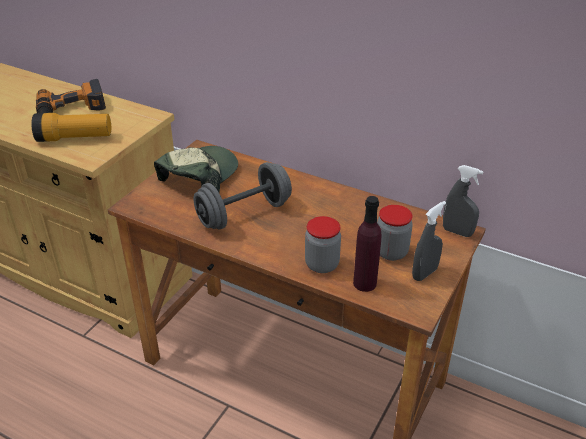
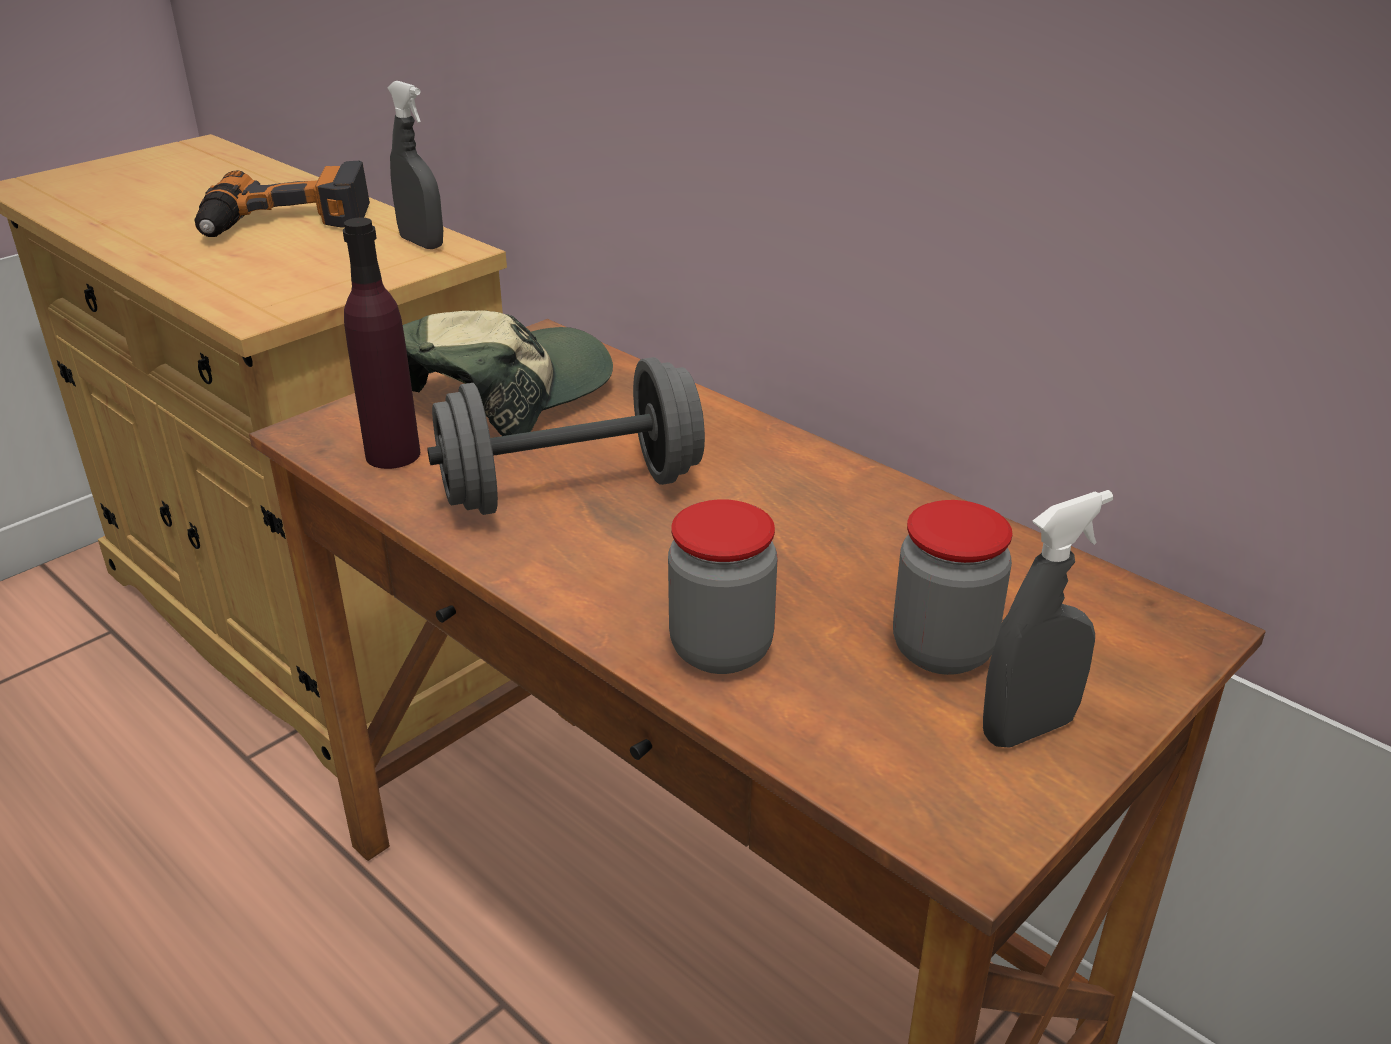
camera: 15 degrees right, 5 degrees down
(75, 138) = (252, 272): flashlight -> none
(365, 283) = (827, 724): purple bottle -> purple bottle (393, 455)
(457, 232) = (1169, 626): grey spray bottle -> grey spray bottle (422, 243)

